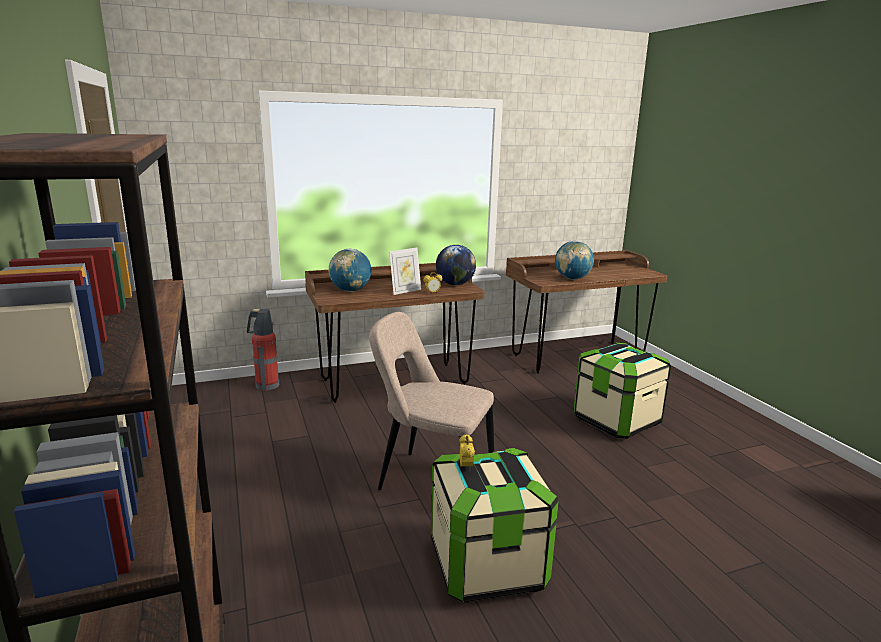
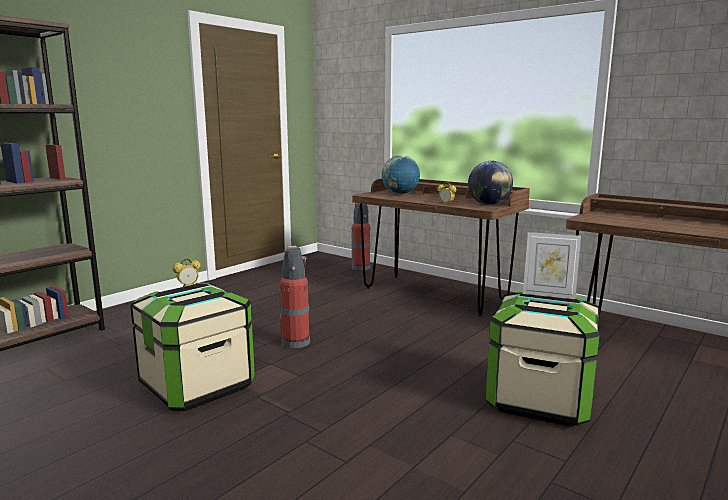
camera: 60 degrees right, 5 degrees down
(405, 291) = (432, 200): picture frame -> picture frame (548, 295)
(431, 480) = (295, 342): beige chair -> fire extinguisher
(572, 278) = (636, 223): globe -> none

